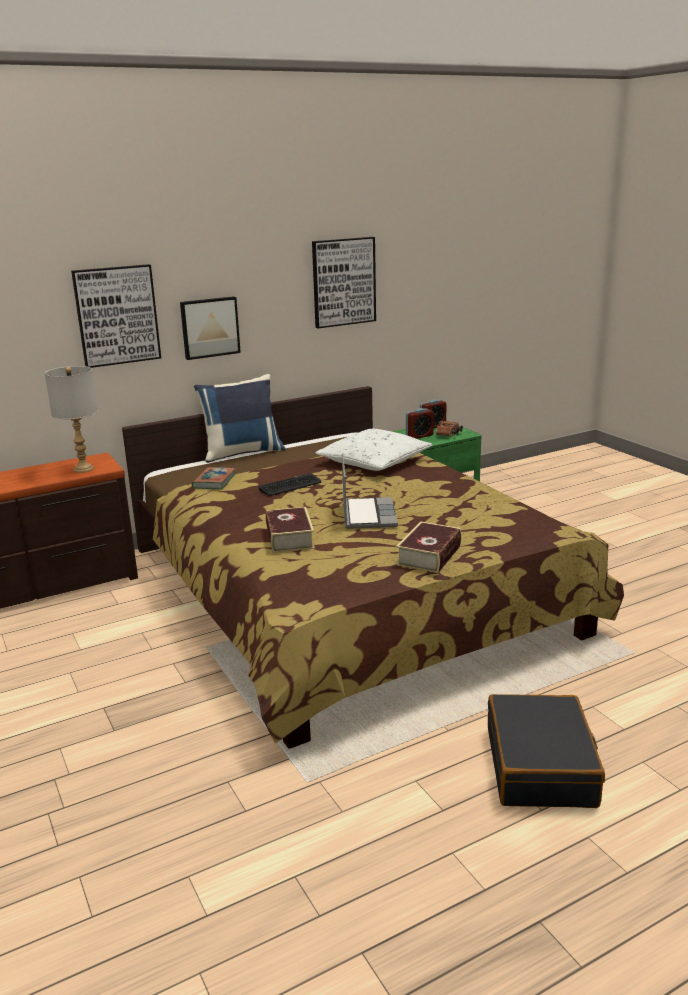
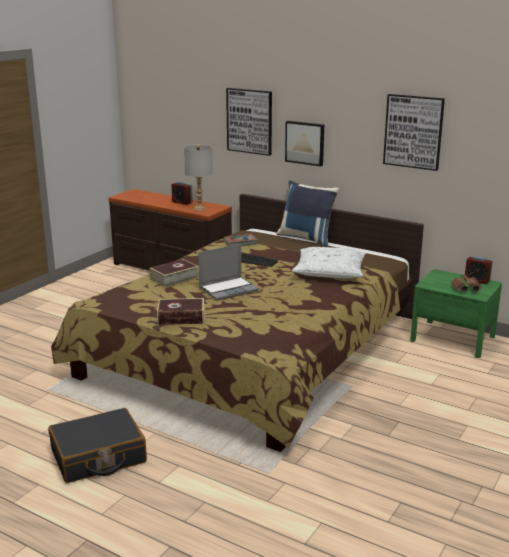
camera: 60 degrees right, 0 degrees up
(419, 436) = (445, 281): alarm clock -> alarm clock (182, 202)

